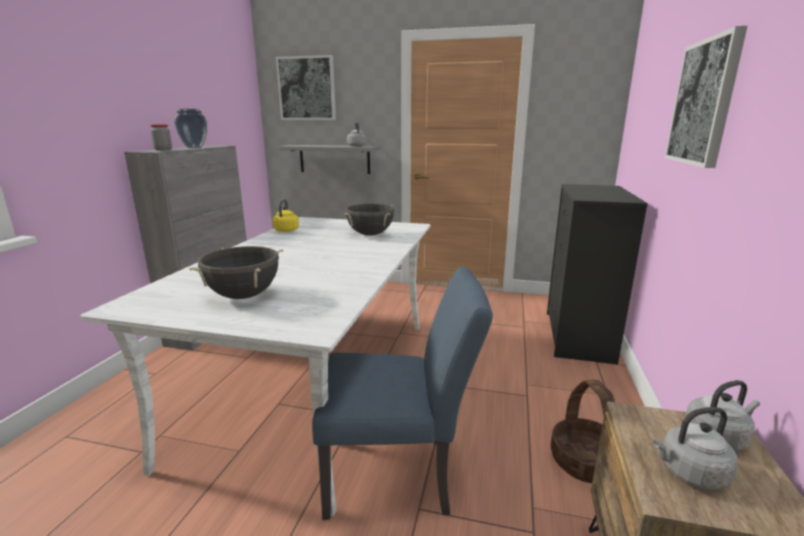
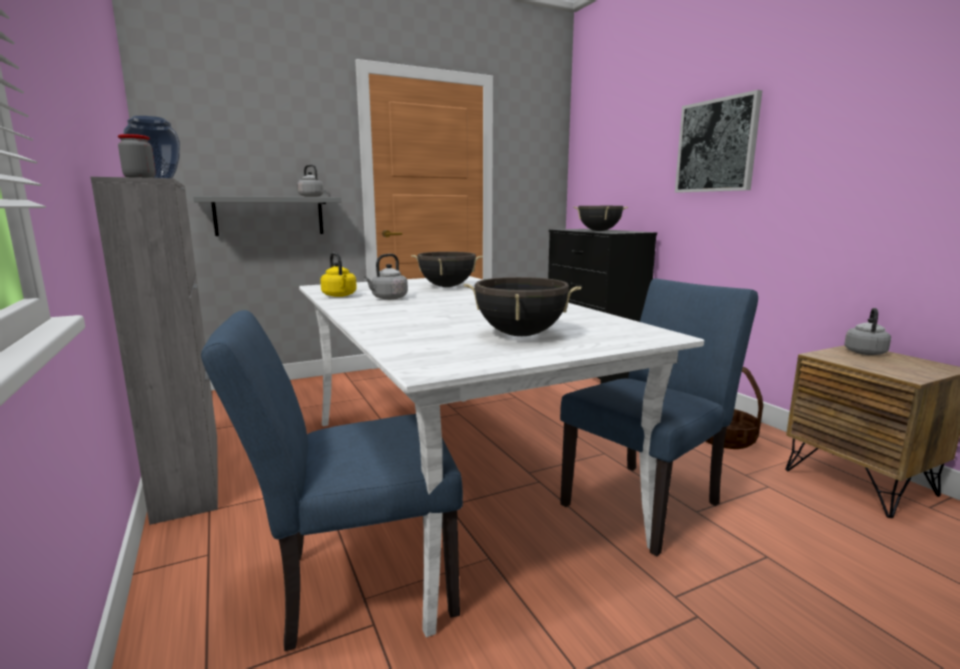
camera: 40 degrees left, 5 degrees down
(167, 425) = (352, 586): none -> blue chair
(307, 88) = (221, 116): picture -> none
(589, 193) = (599, 231): none -> black cooking pot
(689, 473) = (892, 366): grey kettle -> grey kettle (388, 298)

